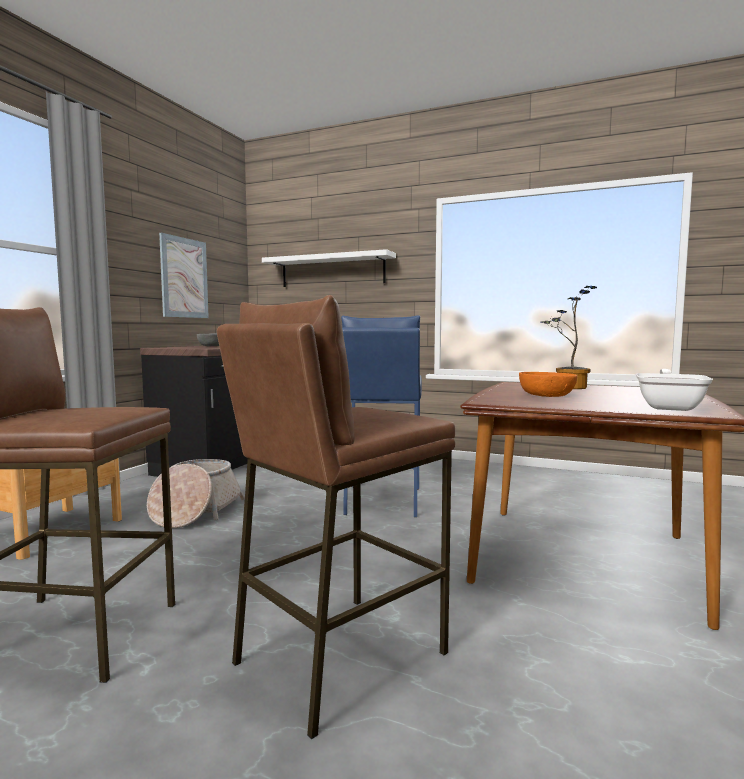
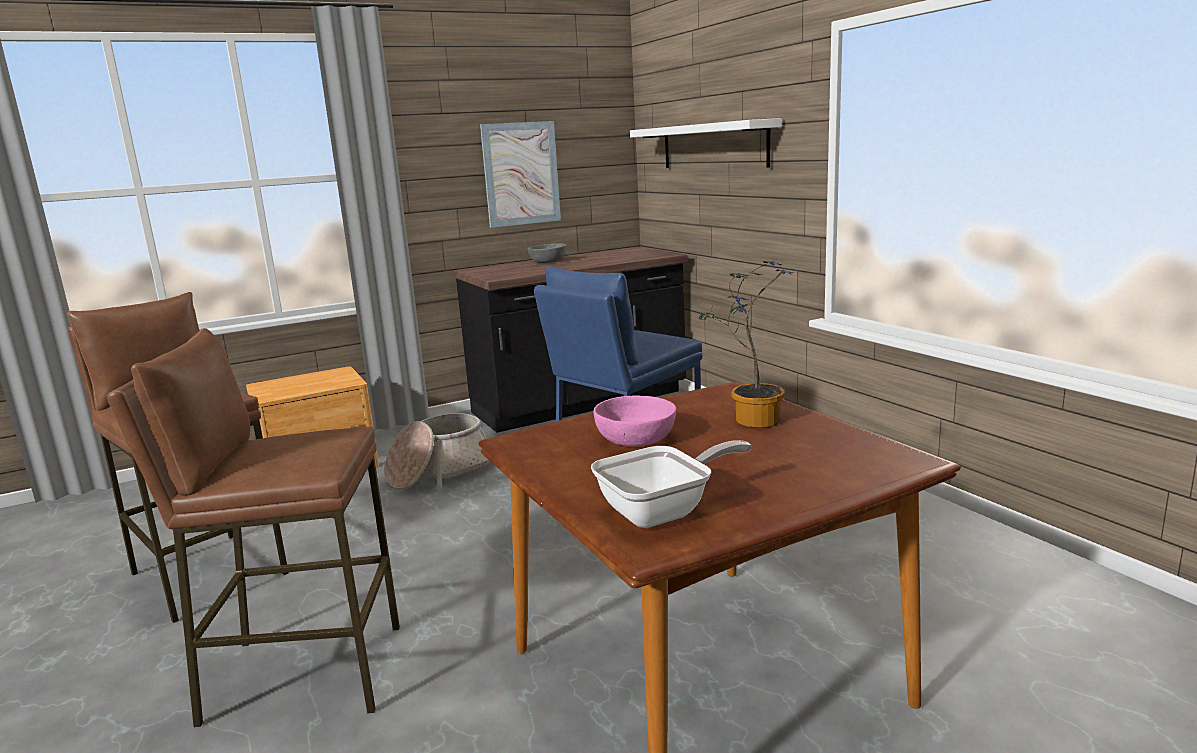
camera: 40 degrees right, 10 degrees up
(546, 395) = (636, 438): orange bowl -> pink bowl

